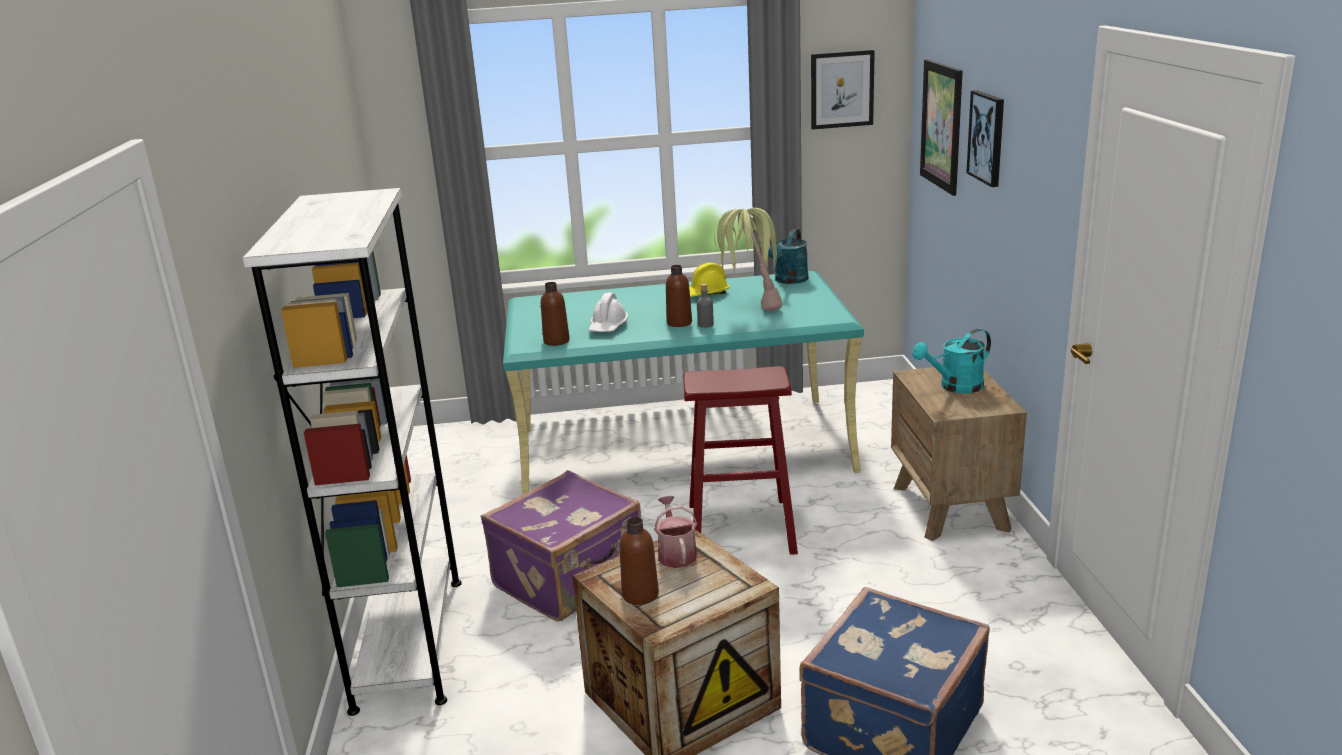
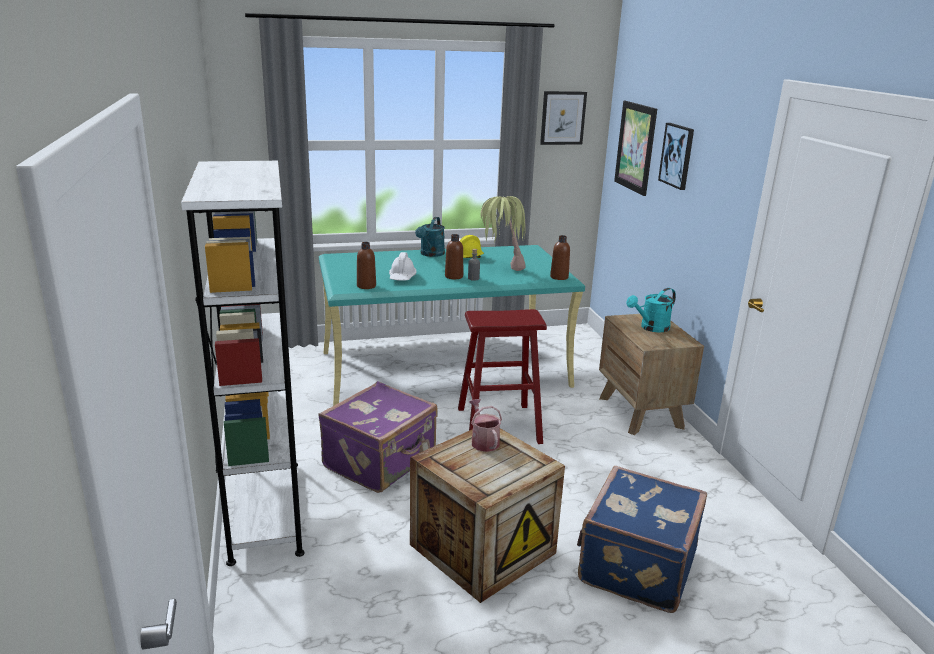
camera: 10 degrees left, 0 degrees up
(640, 594) = (465, 471): brown bottle -> brown bottle (559, 277)
(789, 280) = (523, 250): turquoise watering can -> turquoise watering can (430, 254)

